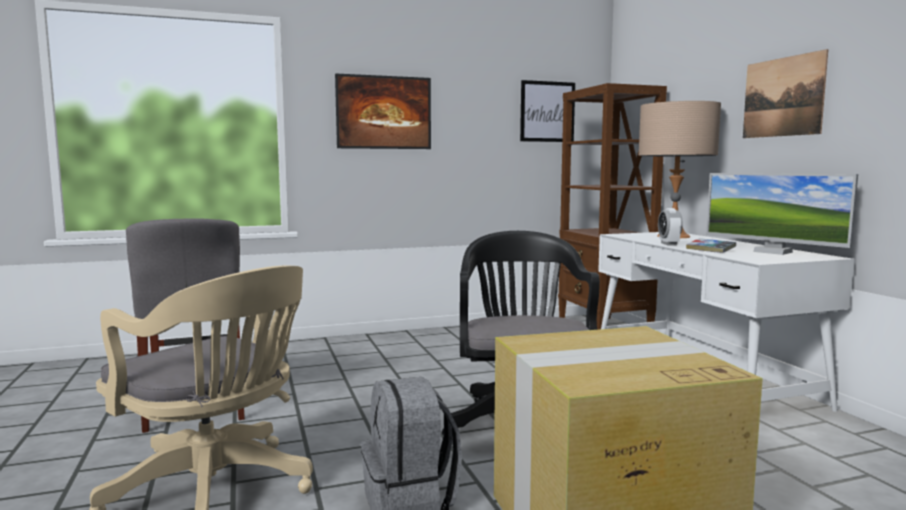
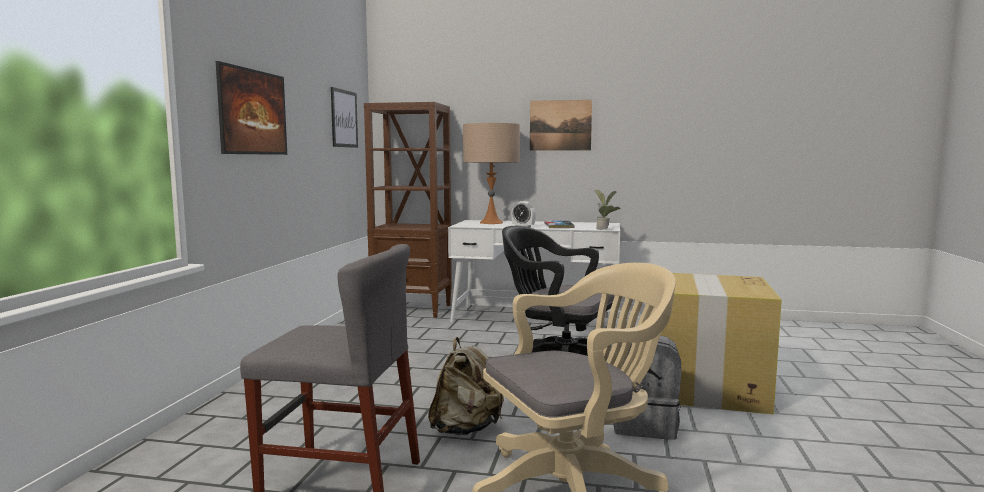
camera: 60 degrees left, 0 degrees up
(321, 420) = (466, 429): none -> beige backpack
(752, 260) = (605, 229): none -> potted plant
(772, 252) = (582, 224): monitor -> none

